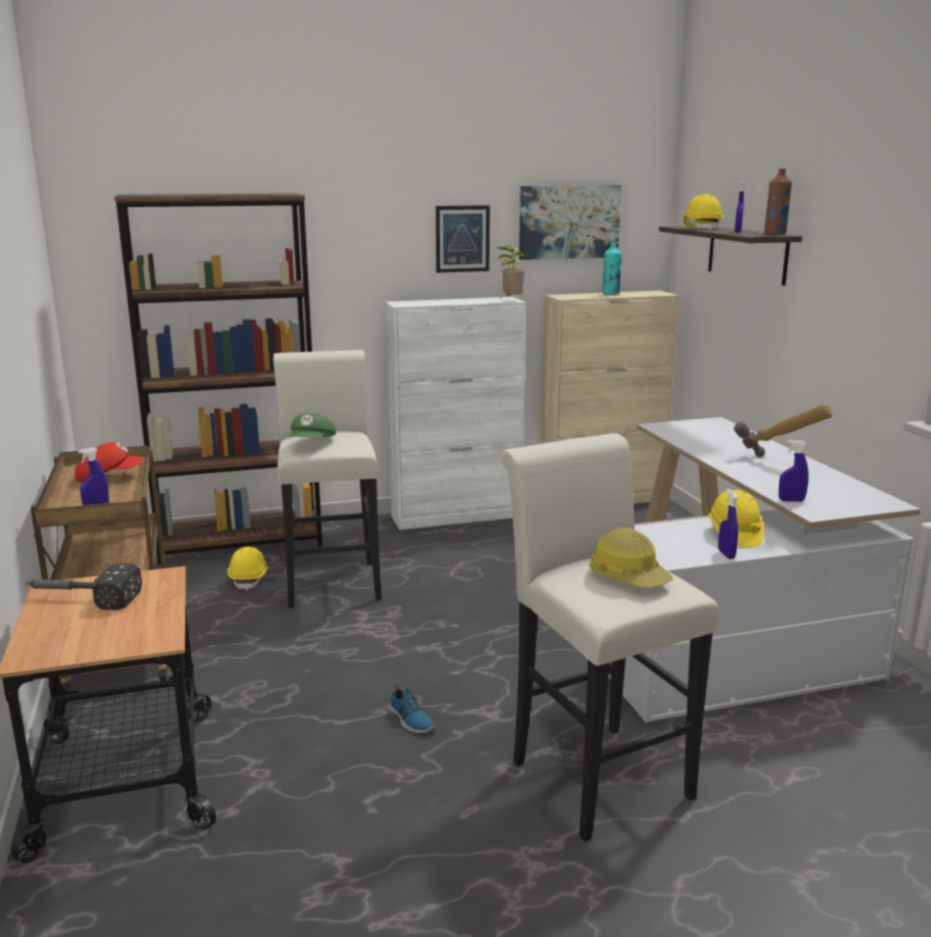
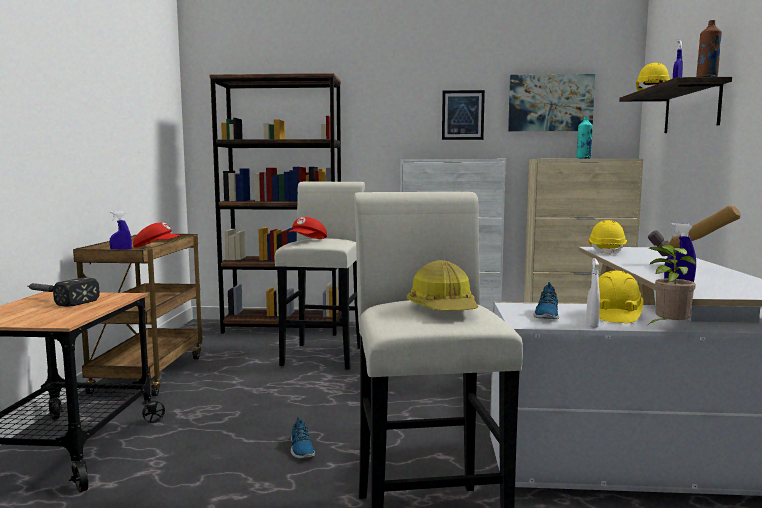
camera: 20 degrees right, 10 degrees down
(249, 579) = (270, 347): yellow hard hat -> yellow hard hat (606, 251)
(313, 443) = (308, 240): green cap -> red cap
(511, 301) = (494, 158): potted plant -> potted plant (668, 328)
(673, 543) = (546, 315): none -> shoe
(726, 554) = (592, 325): blue spray bottle -> white spray bottle

